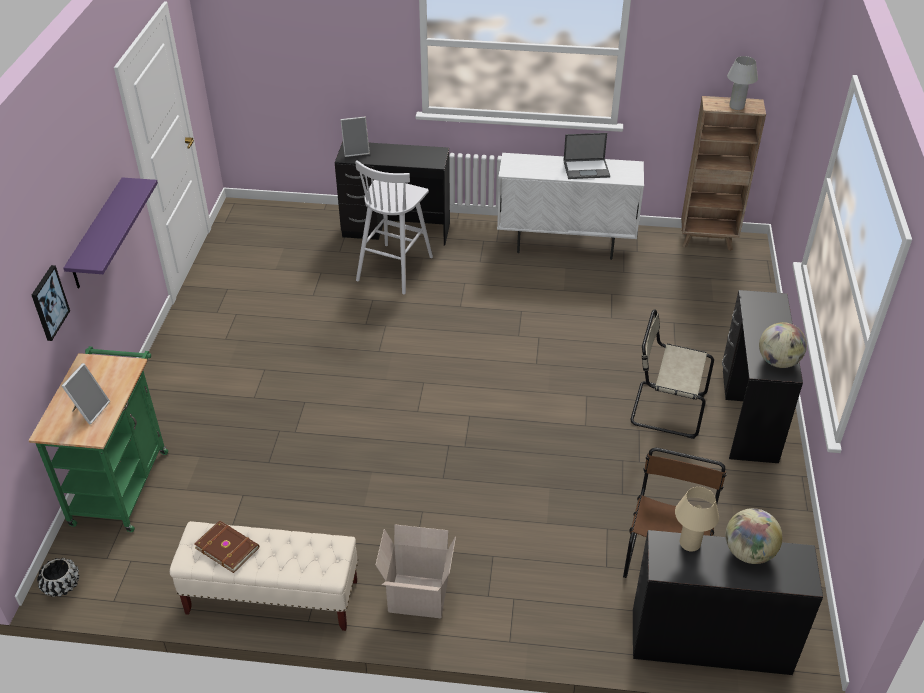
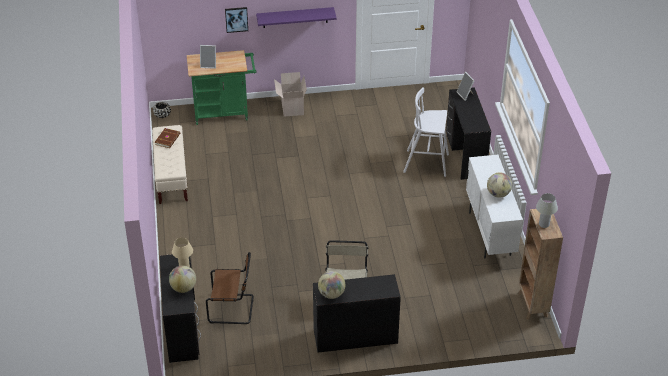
camera: 75 degrees right, 0 degrees up
(417, 597) = (183, 222): cardboard box -> cardboard box (291, 108)
(587, 169) = (498, 194): laptop -> globe

